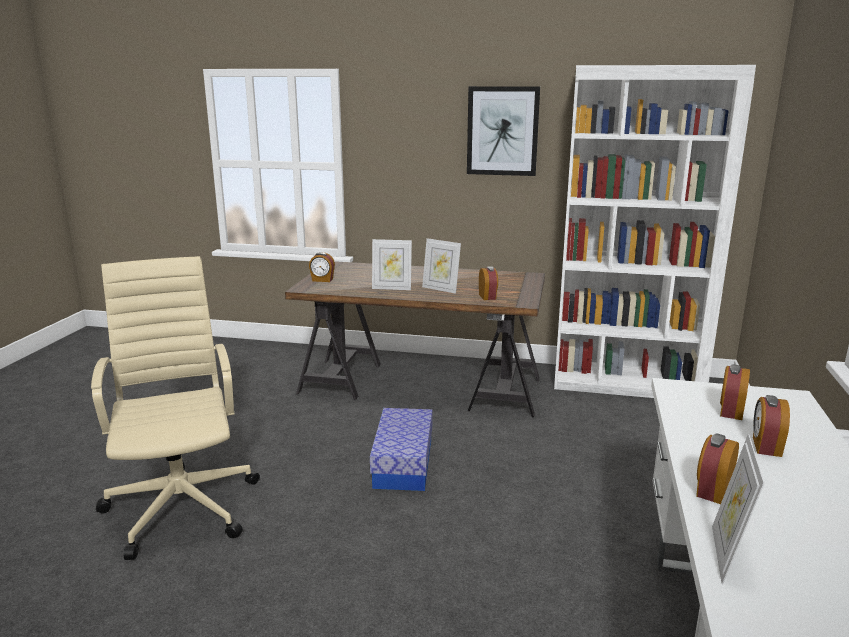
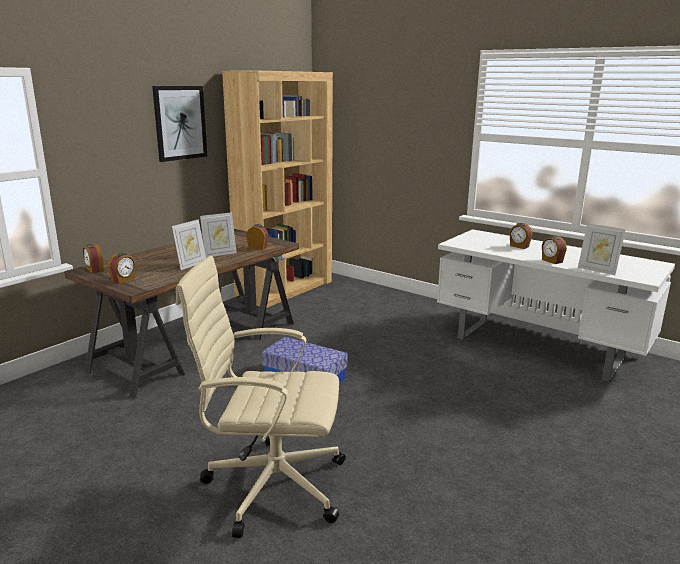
camera: 65 degrees left, 0 degrees up
(627, 383) = (285, 289): white bookcase -> brown bookcase
(730, 411) = (484, 242): alarm clock -> alarm clock (94, 270)

